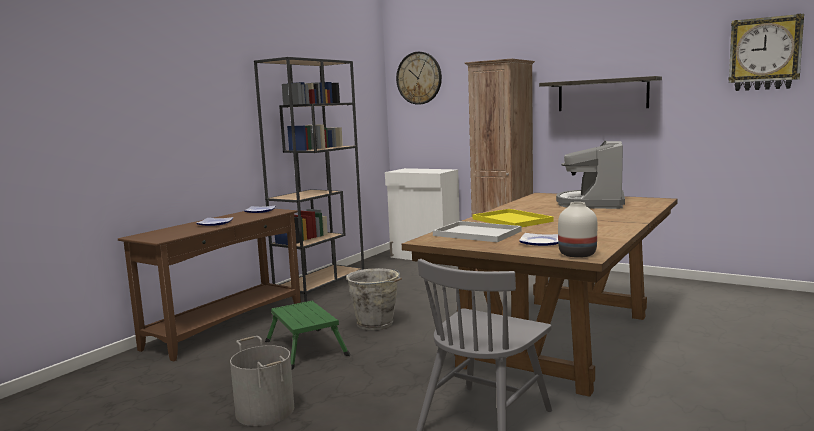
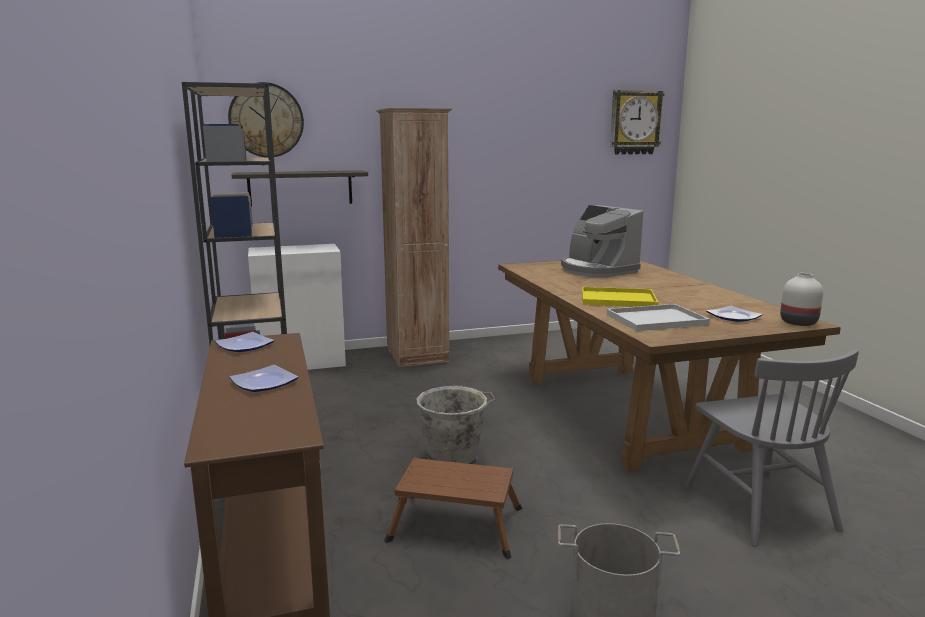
camera: 50 degrees left, 5 degrees up
(306, 348) = (457, 524): green step ladder -> brown step ladder
(602, 94) = (503, 153): shelf -> shelf (300, 188)

